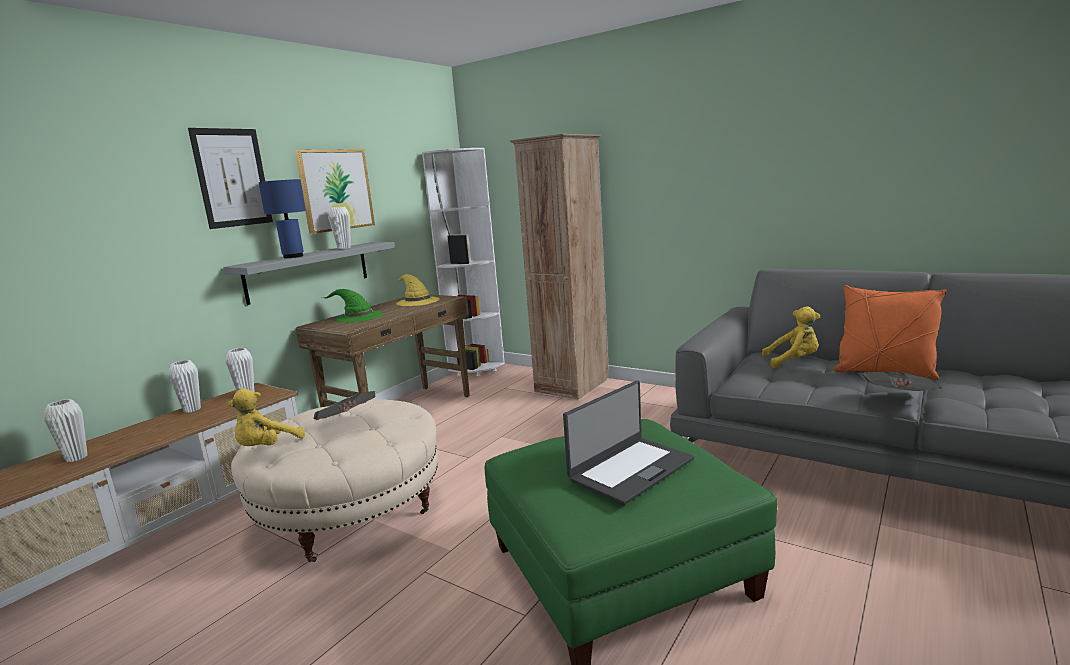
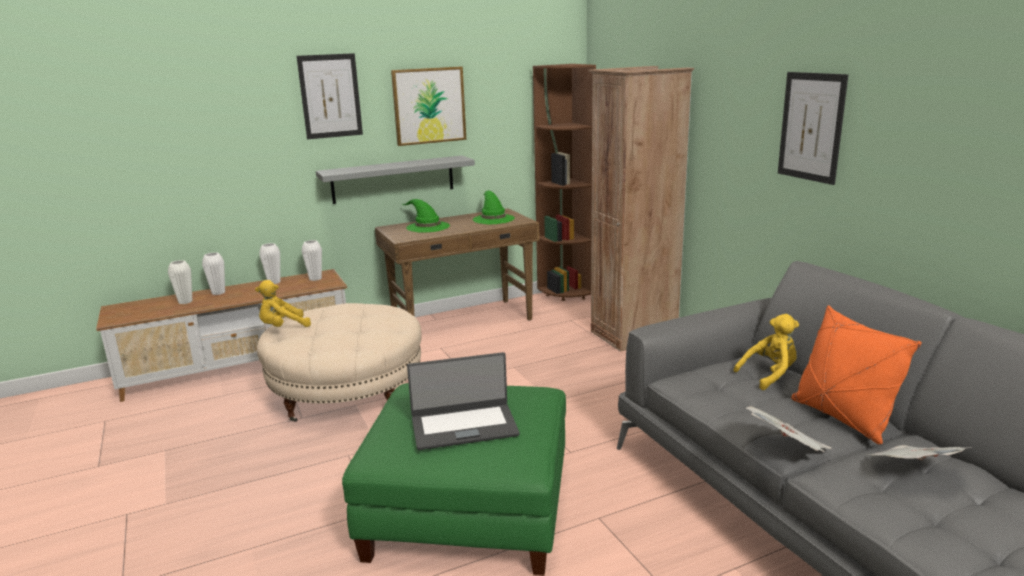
camera: 30 degrees right, 5 degrees up
(294, 256) = (373, 167): blue table lamp -> none
(344, 248) = (424, 162): white vase -> white vase (218, 293)
(347, 422) = (346, 322): newspaper -> newspaper (913, 471)
(417, 301) = (493, 218): yellow hat -> green hat
(477, 372) = (566, 296): white bookcase -> brown bookcase
(736, 163) = (811, 127): none -> picture
(793, 361) = (769, 375): yellow plush toy -> yellow plush toy turned 60 degrees counterclockwise

